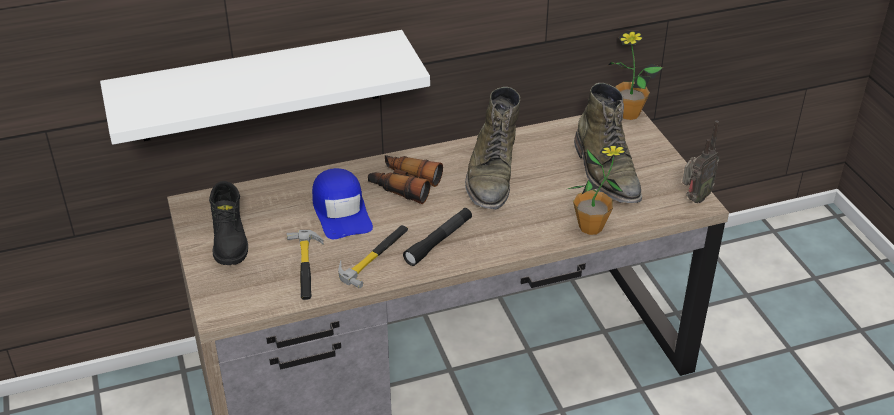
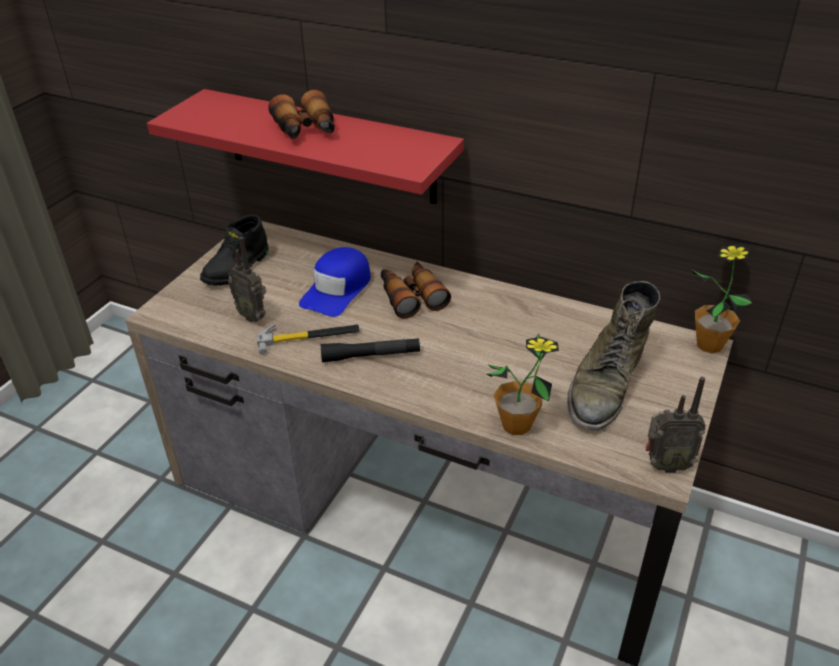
camera: 45 degrees right, 0 degrees up
(260, 86) = (329, 146): white shelf -> red shelf
(271, 76) = (306, 130): none -> binoculars
(306, 267) = (253, 316): hammer -> radio
(491, 175) = (493, 328): green boot -> none

